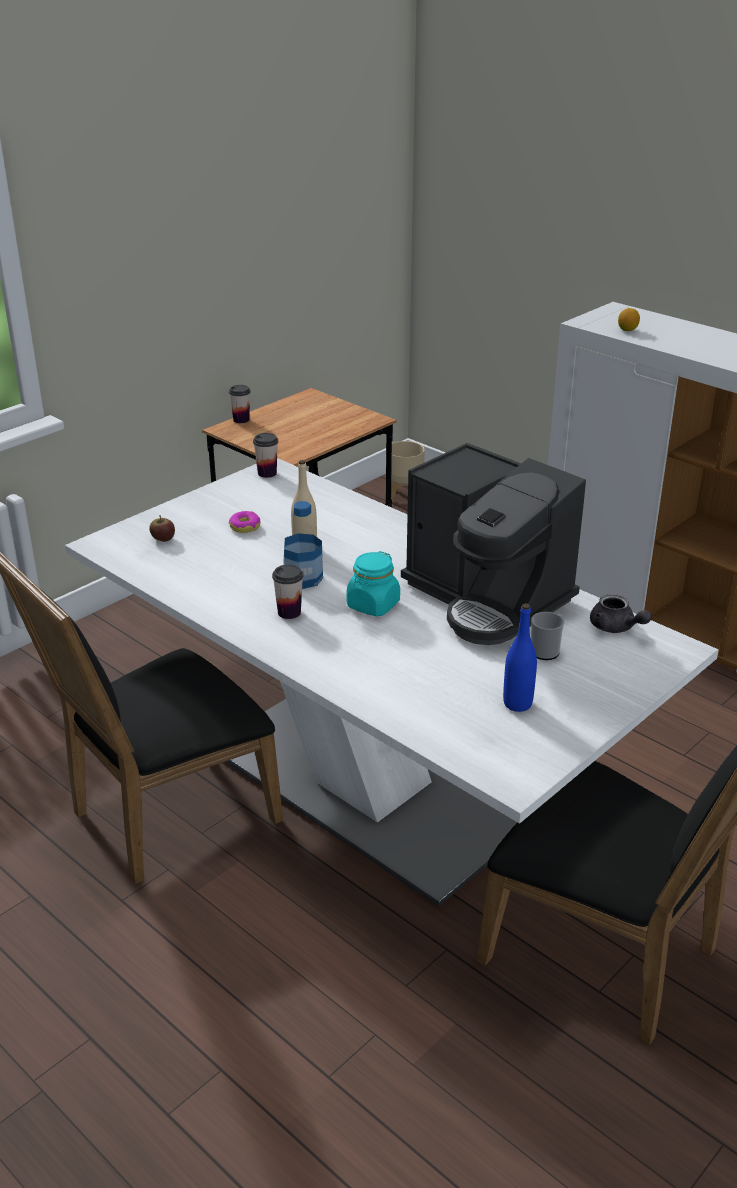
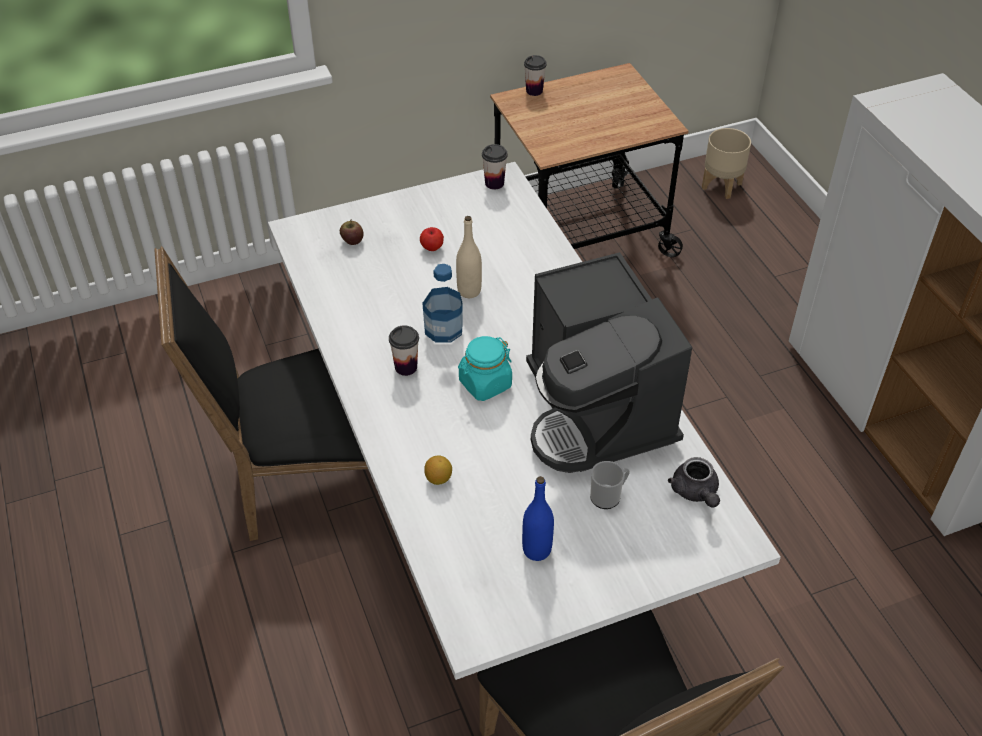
camera: 25 degrees right, 15 degrees up
(245, 526) = (432, 247): donut -> apple
(627, 330) = (921, 126): lemon -> lemon (438, 478)

